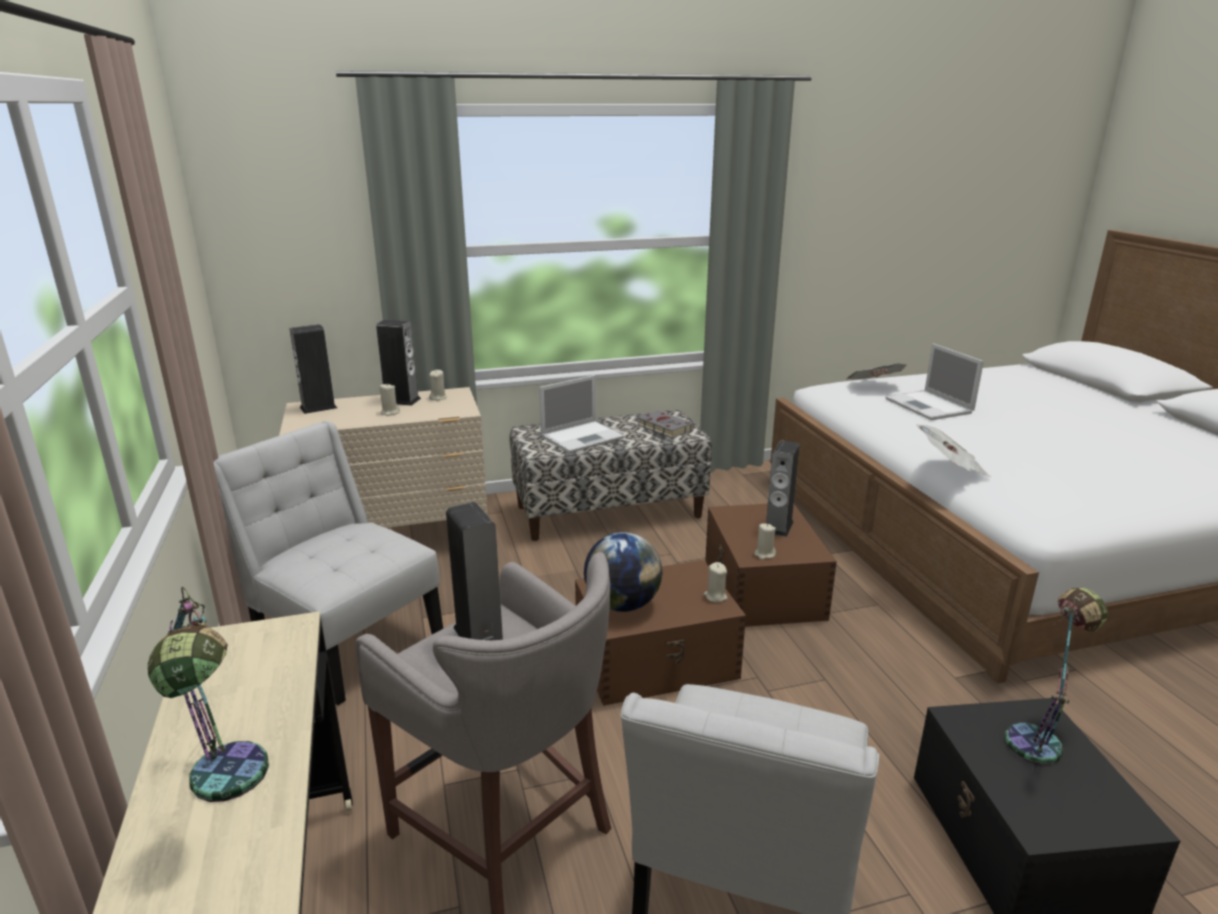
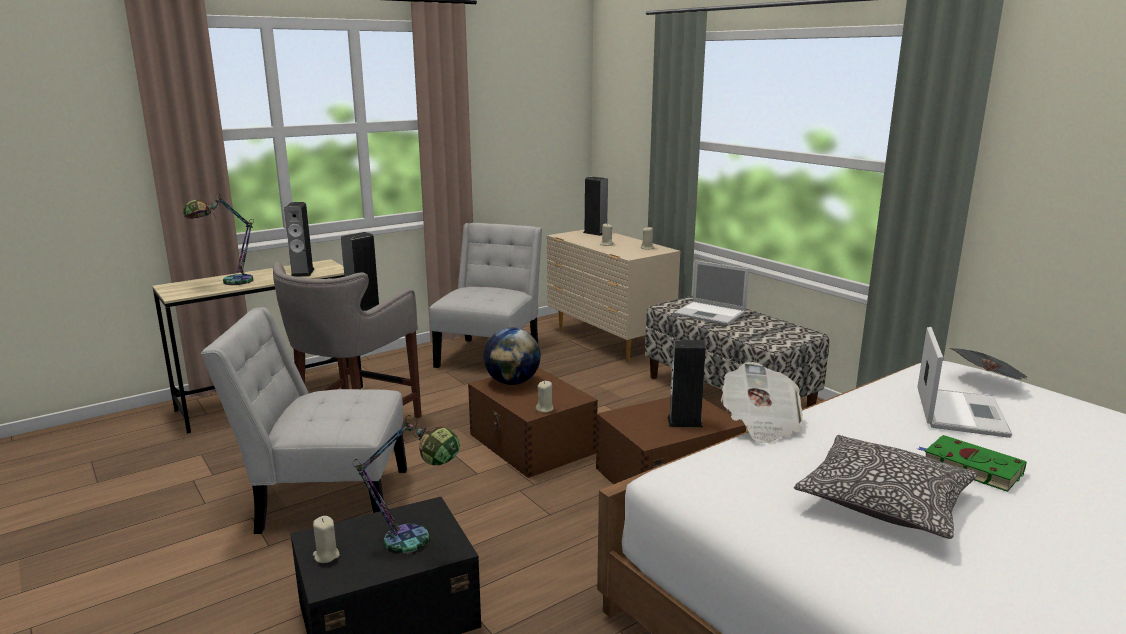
camera: 70 degrees right, 5 degrees down
(401, 400) = (630, 243): speaker -> speaker (302, 273)
(663, 427) = (773, 334): grey book -> none
(764, 554) = (627, 420): beige candle -> beige candle (326, 555)
(930, 406) = (959, 412): laptop -> laptop turned 150 degrees clockwise
(1022, 428) = (969, 467): none -> green book
(1082, 462) = (884, 501): none -> pillow

